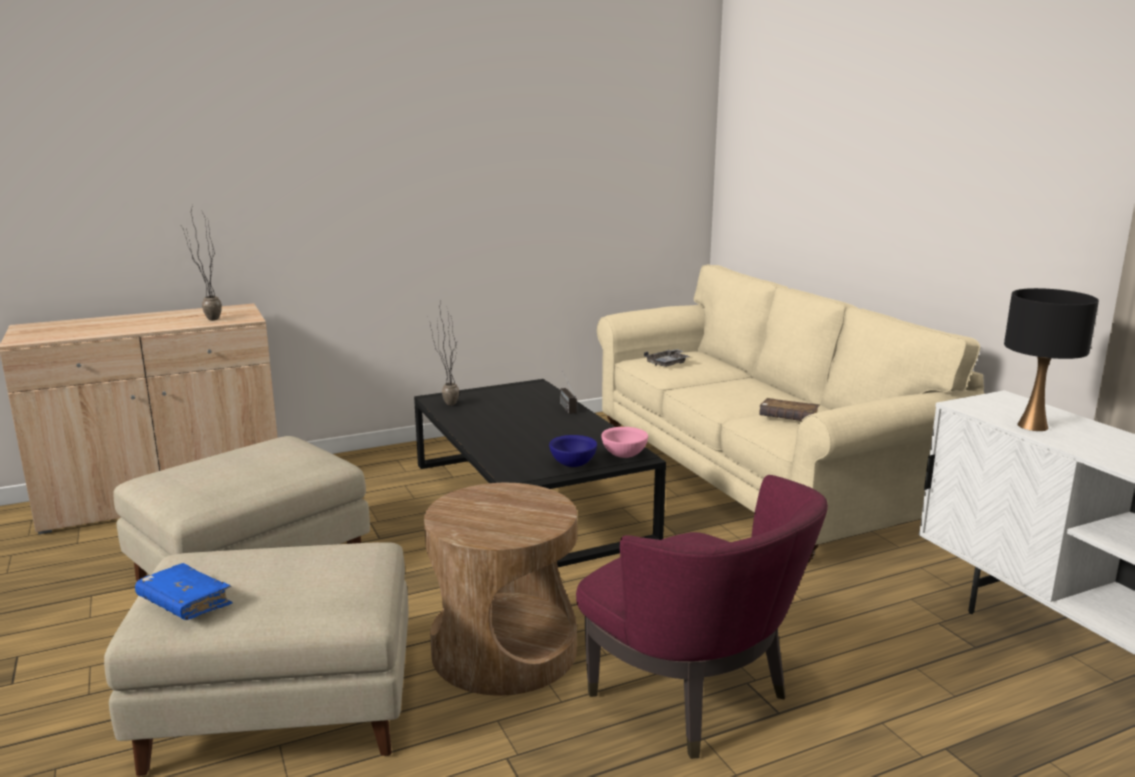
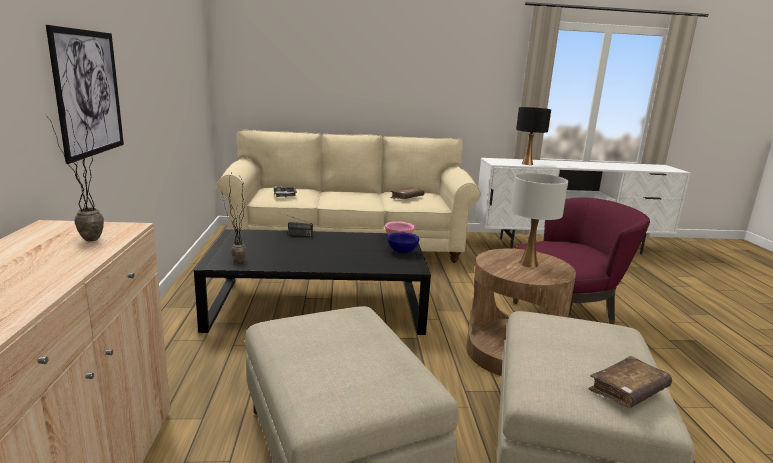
camera: 70 degrees left, 0 degrees up
(185, 603) = (628, 391): blue book -> brown book
(354, 209) = (89, 93): none -> picture
(506, 514) = (528, 263): none -> white table lamp

